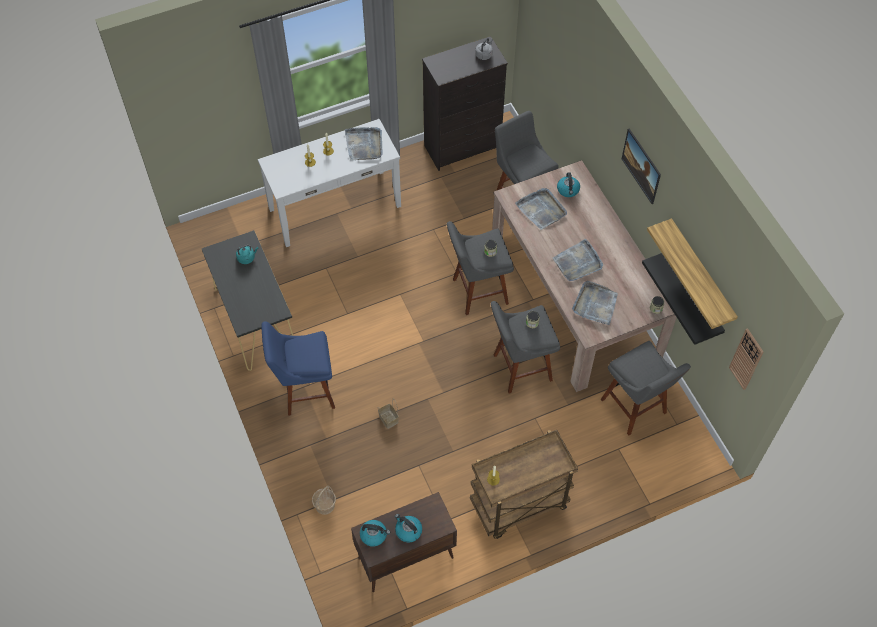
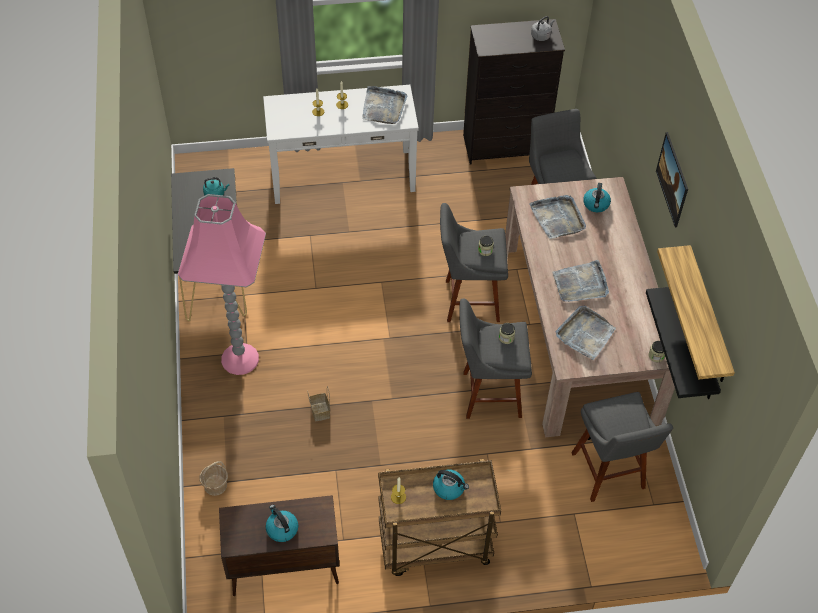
camera: 15 degrees right, 5 degrees down
(305, 391) = (239, 358): blue stool -> pink floor lamp
(374, 535) = (241, 523): kettle -> kettle (449, 488)
(746, 359) = (736, 429): wall clock -> none

